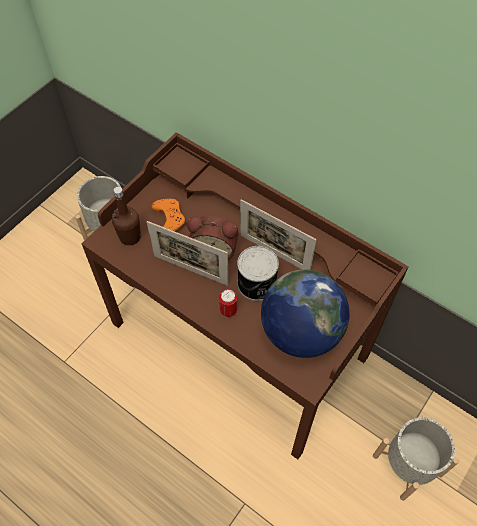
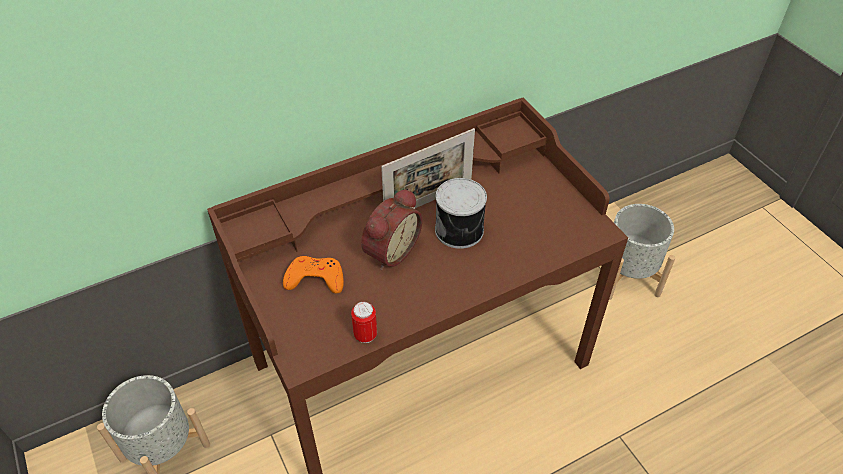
camera: 65 degrees left, 10 degrees down
(130, 237) = (315, 329): brown bottle -> none
(190, 270) = (405, 283): picture frame -> none
(228, 311) = (481, 267): can -> can (365, 335)
(300, 332) = (539, 216): globe -> none

